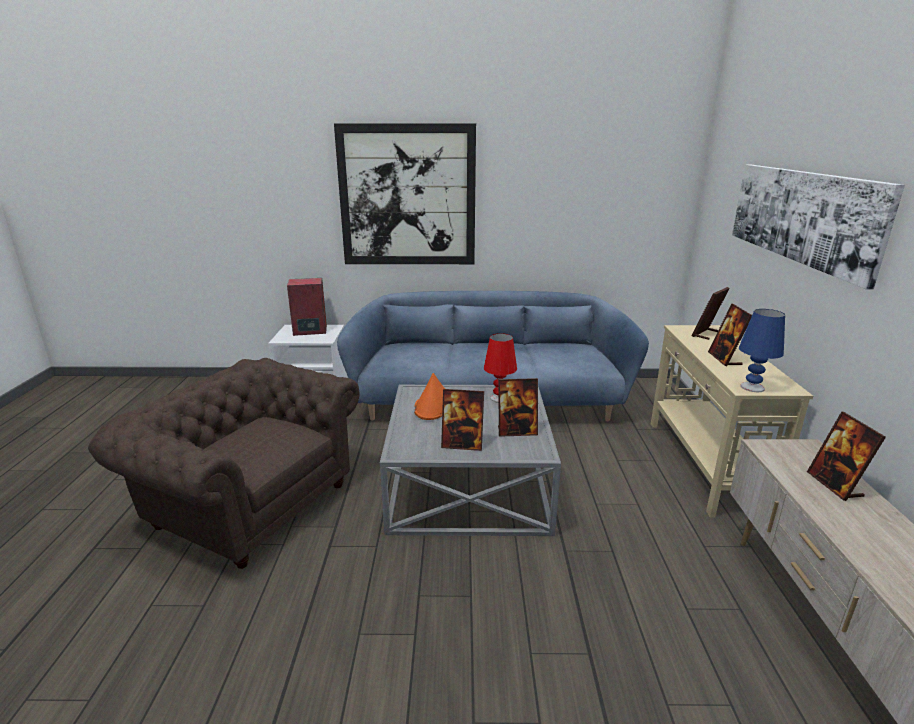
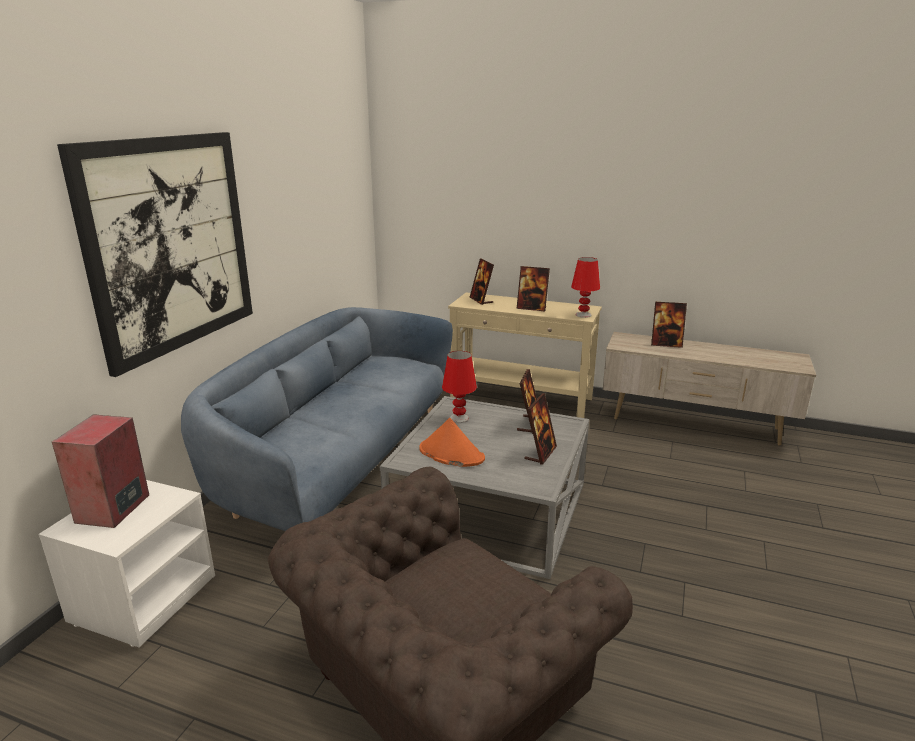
camera: 70 degrees left, 0 degrees up
(752, 387) = (583, 315): blue table lamp -> red table lamp
(801, 216) = (541, 191): picture -> none

